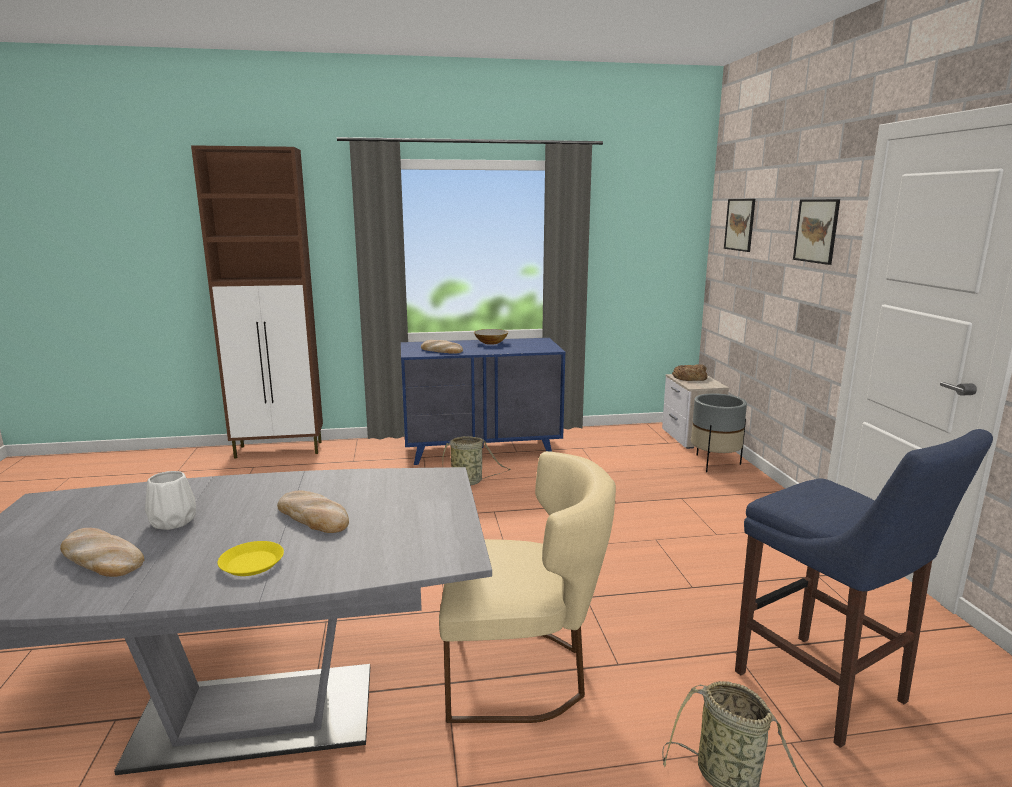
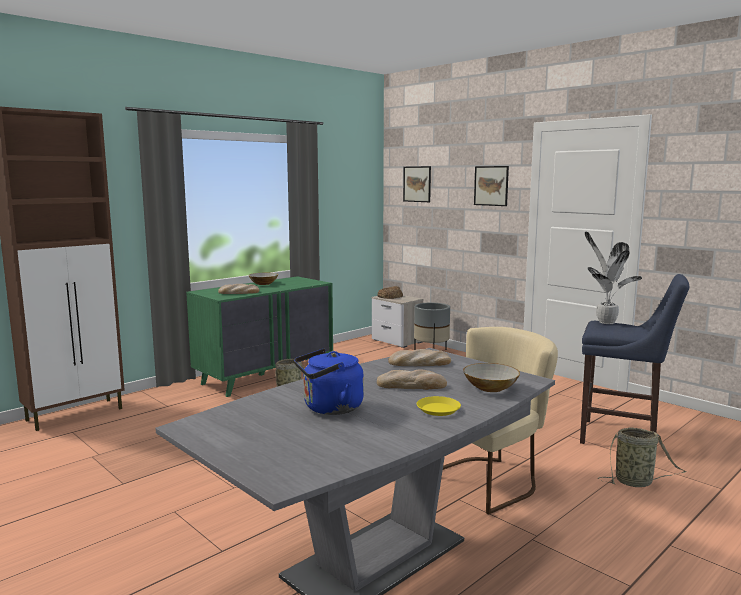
camera: 35 degrees left, 5 degrees down
(100, 558) = (339, 433): bread -> bread (419, 363)
(173, 521) = (329, 408): white vase -> blue kettle
(381, 552) = (489, 388): none -> bowl
(482, 450) = (265, 376): blue dresser -> green dresser
(829, 487) = (604, 322): none -> potted plant

